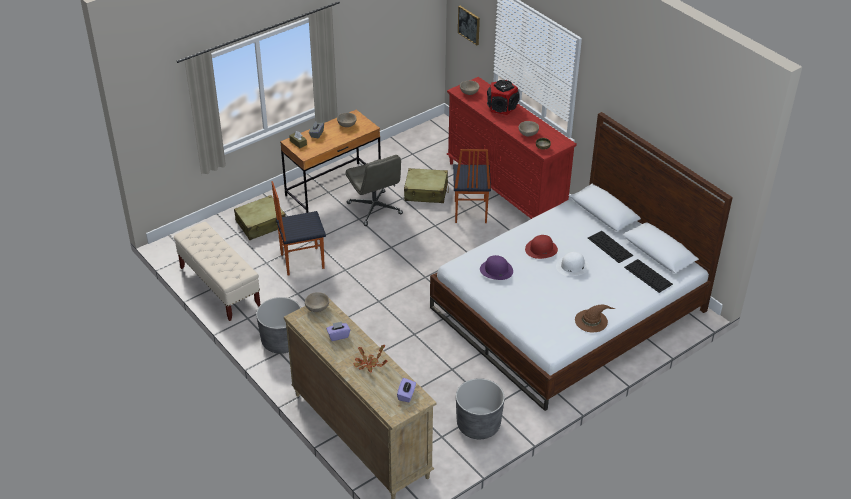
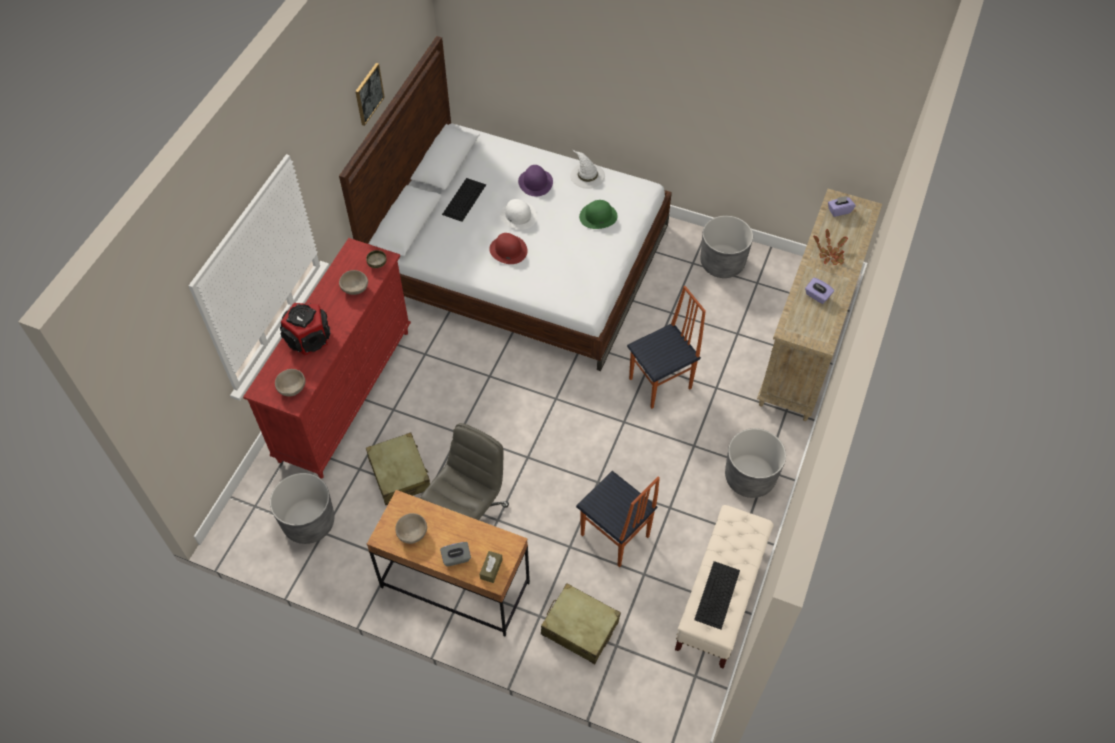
camera: 120 degrees left, 15 degrees up
(317, 308) = (796, 333): beige bowl -> none
(423, 151) = (309, 522): none -> grey planter
(469, 25) = (179, 398): picture -> picture (368, 94)
(469, 212) = (412, 410): chair -> chair (661, 384)
(496, 270) = (570, 271): purple hat -> purple hat (535, 182)
(541, 308) = (598, 216): none -> green hat
(591, 320) = (587, 175): brown hat -> white hat
(647, 275) = (490, 158): keyboard -> keyboard (717, 595)

